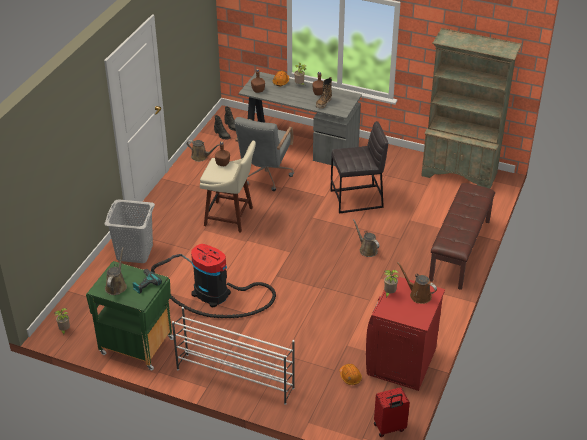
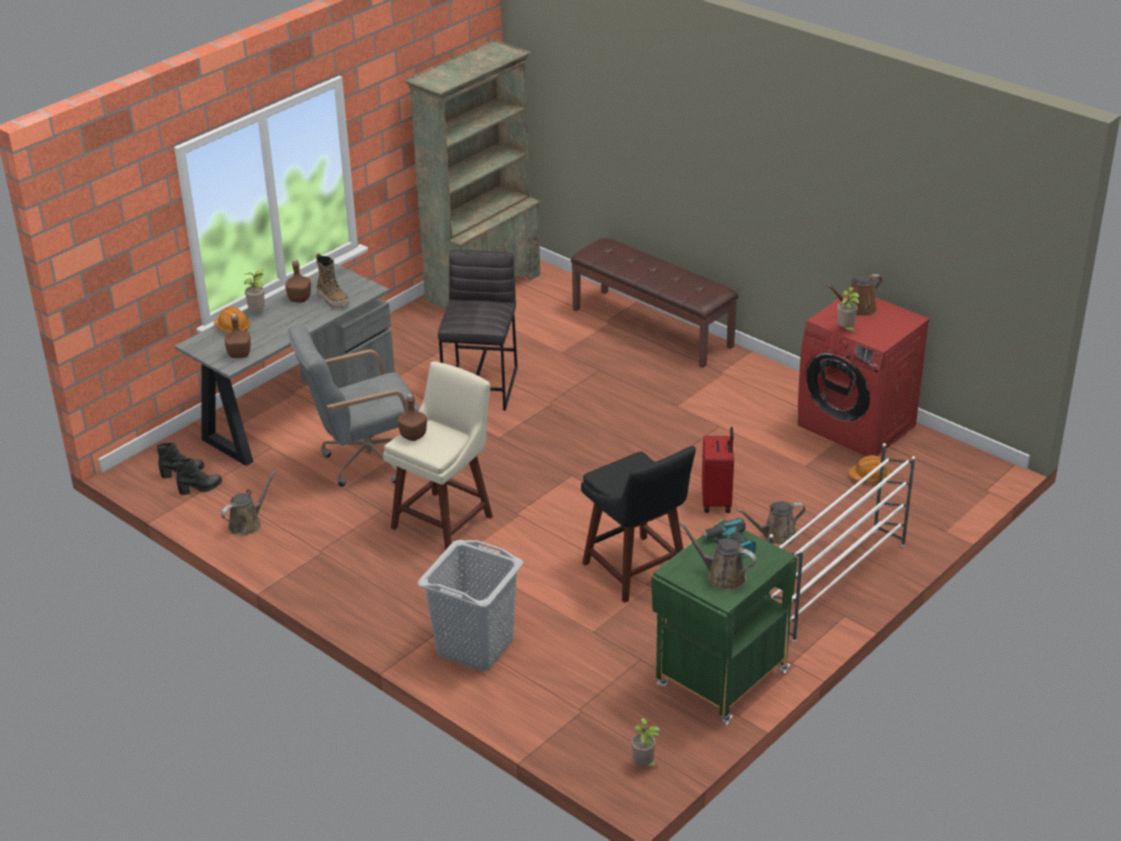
camera: 70 degrees left, 5 degrees down
(215, 295) = (637, 571): vacuum cleaner -> black stool
(265, 178) = (364, 463): grey office chair -> grey office chair turned 120 degrees clockwise
(367, 249) = (607, 403): brown watering can -> brown watering can (776, 535)
(389, 428) = (975, 464): red suitcase -> red suitcase (717, 501)

